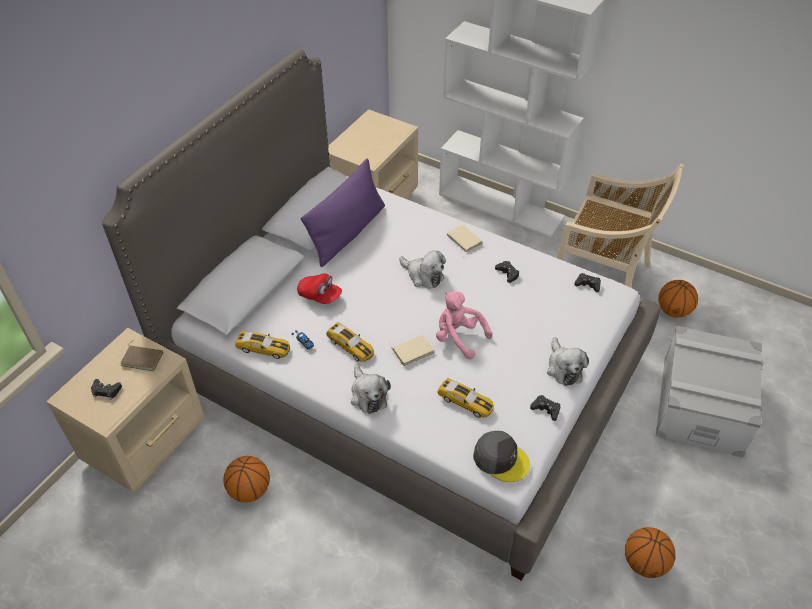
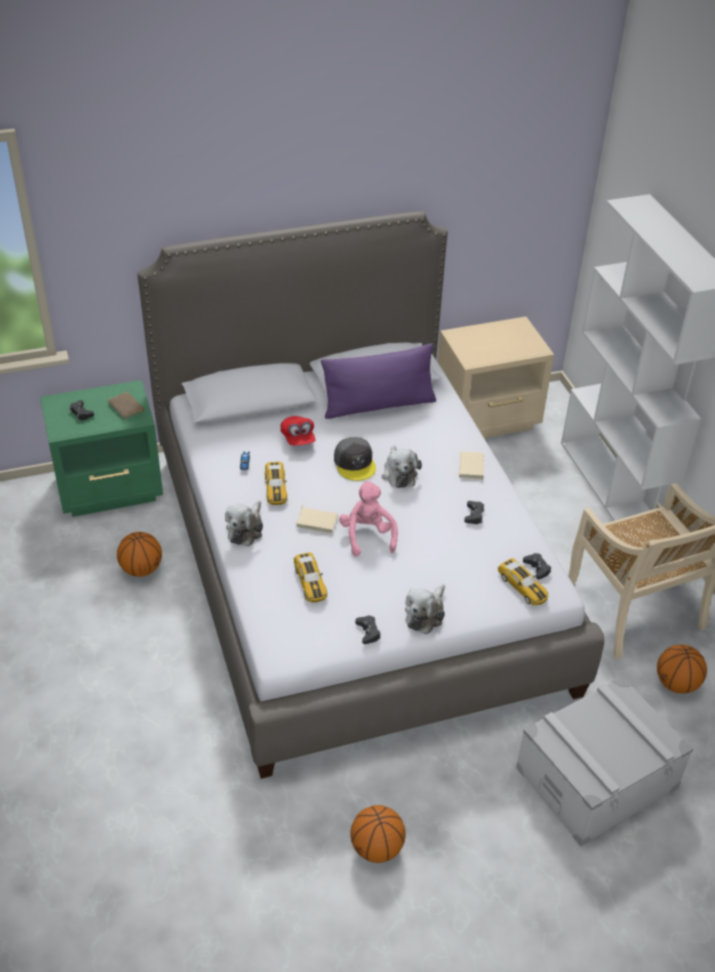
camera: 40 degrees right, 5 degrees down
(147, 442) = (111, 489): beige nightstand -> green nightstand
(263, 348) = (212, 450): toy car -> toy car (522, 586)
(501, 459) = (285, 638): grey cap -> grey cap (355, 463)

